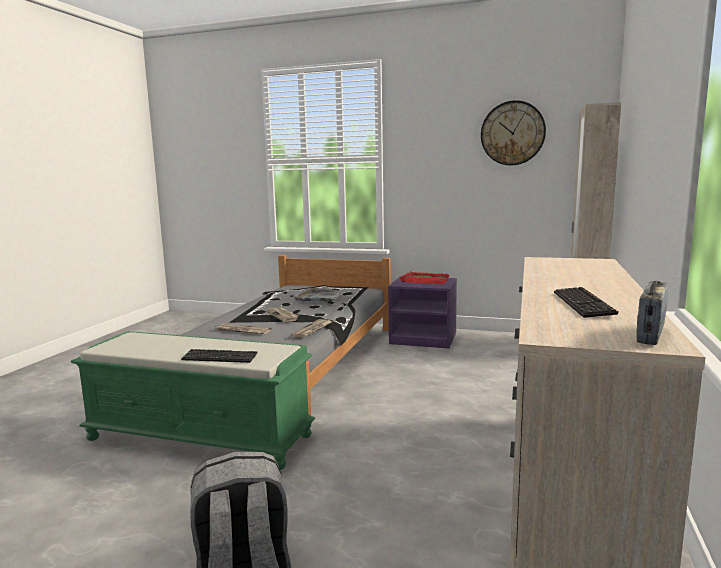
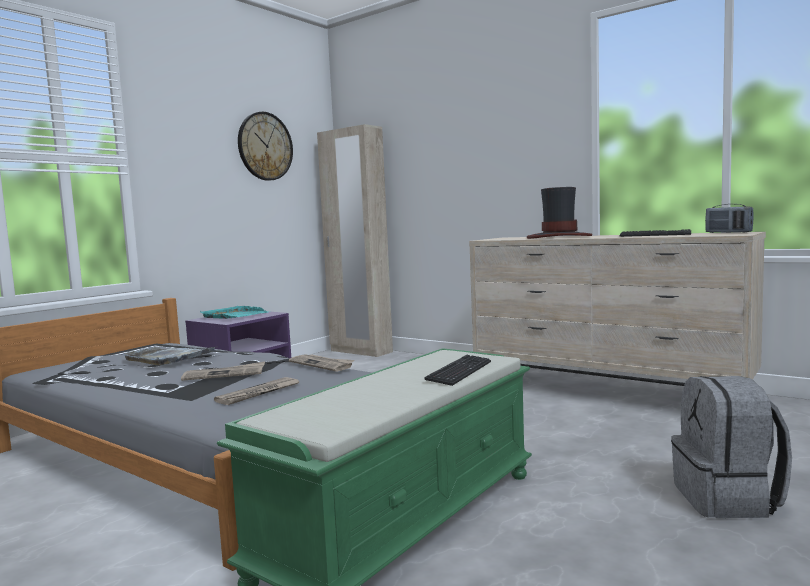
camera: 70 degrees left, 5 degrees down
(424, 281) = (234, 316): red tray -> turquoise tray
(575, 274) = (558, 237): none -> hat

